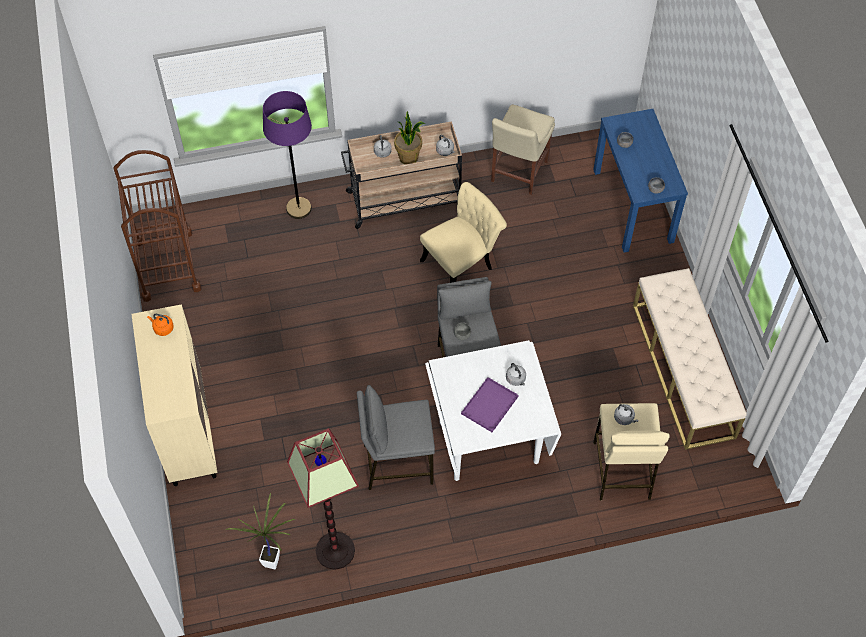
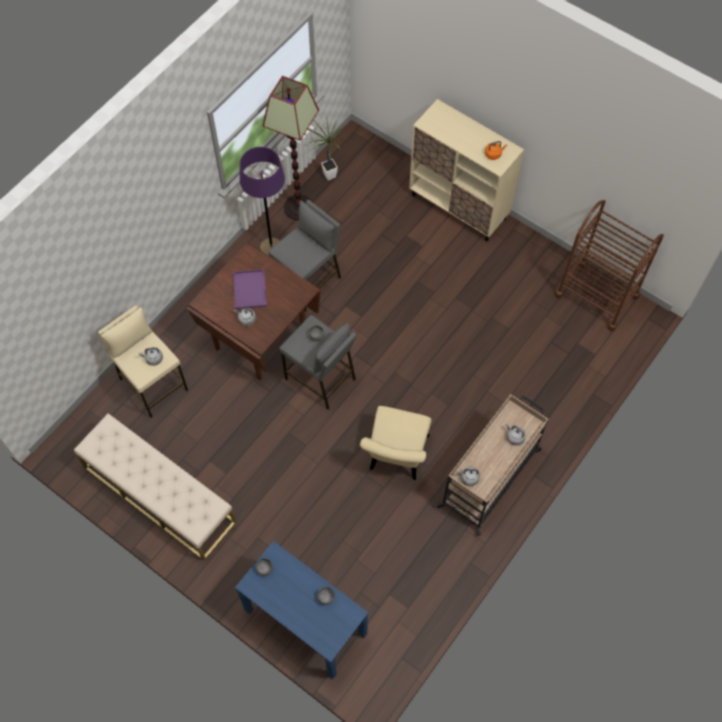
camera: 140 degrees right, 5 degrees up
(298, 208) = (558, 407): purple floor lamp -> purple floor lamp (271, 248)
(409, 157) = (491, 450): potted plant -> none
(488, 441) = (261, 338): white dining table -> brown dining table
(518, 173) = (426, 577): beige chair -> none

